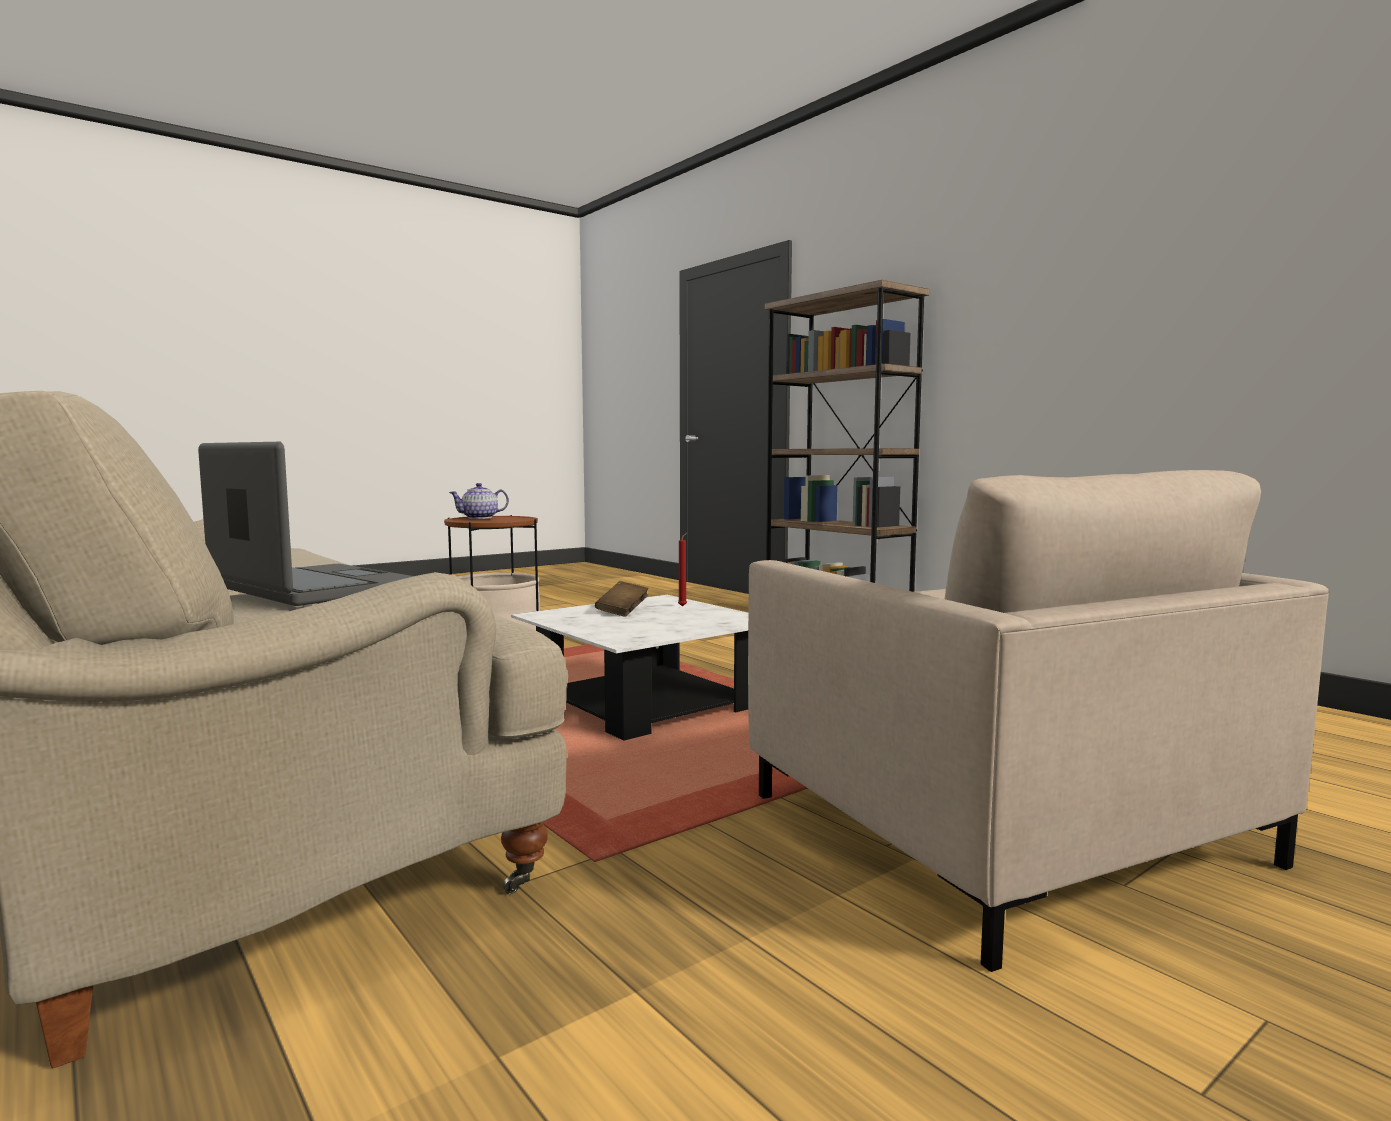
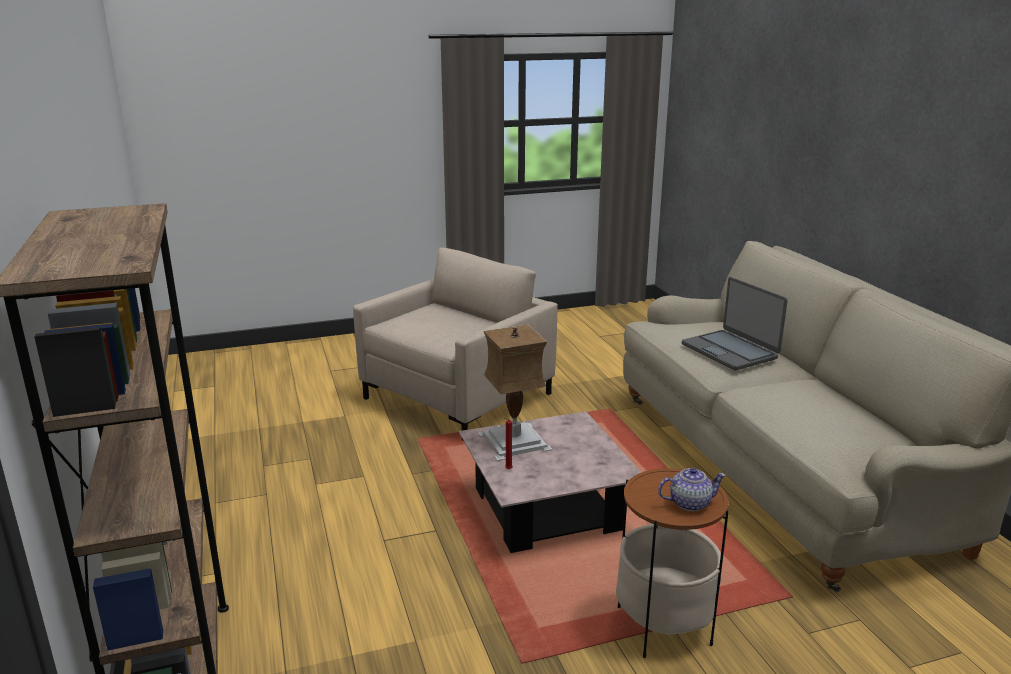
camera: 160 degrees left, 15 degrees up
(622, 611) = (560, 466): brown book -> none
(646, 704) = (546, 509): white coffee table -> pink coffee table
(699, 619) = (513, 442): none -> table lamp
(998, 830) = (458, 396): beige armchair -> beige armchair turned 45 degrees clockwise

